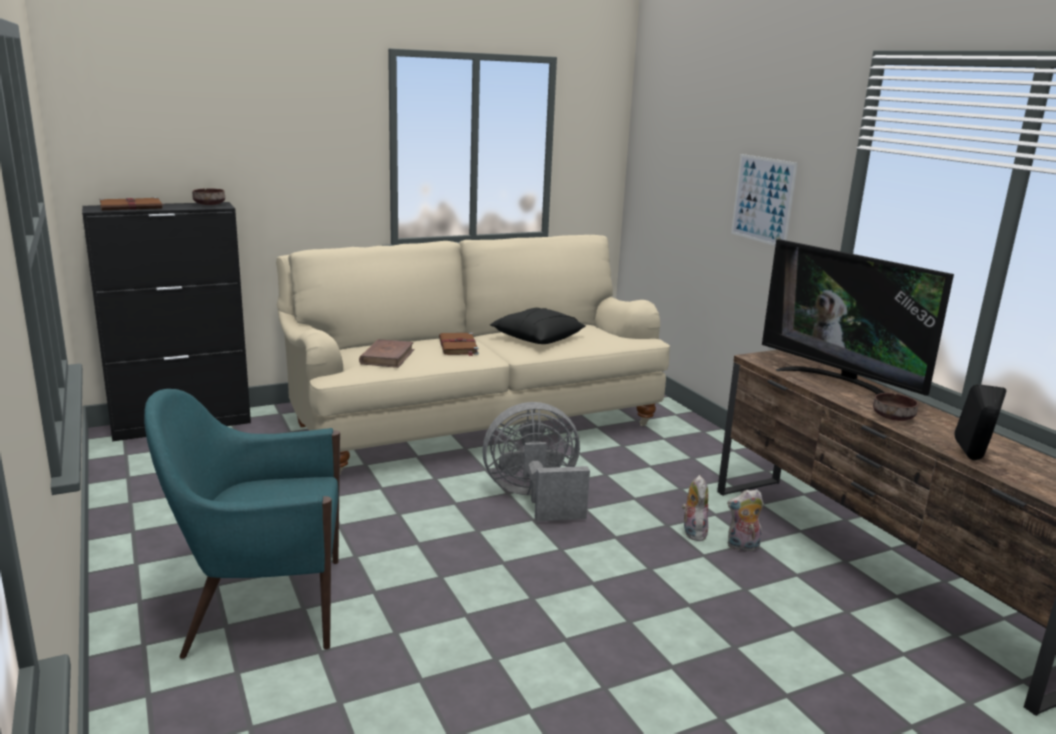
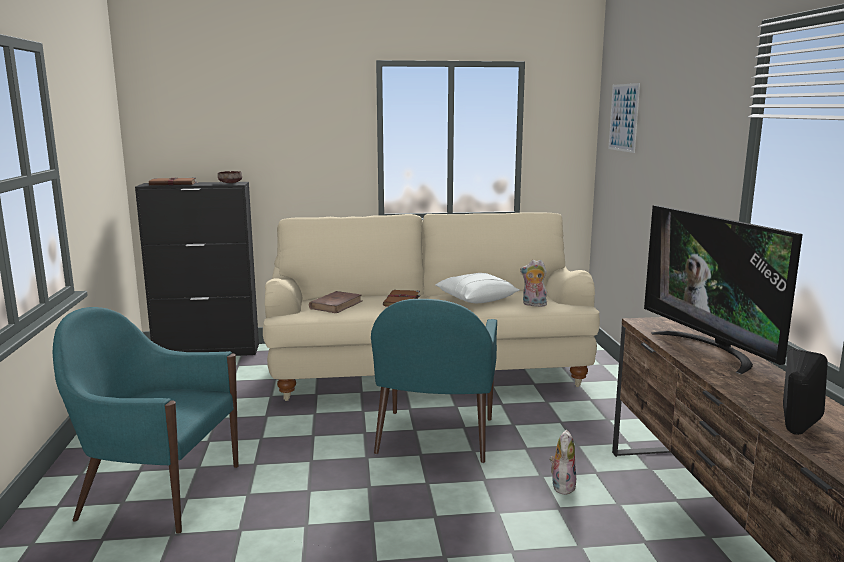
camera: 20 degrees right, 5 degrees down
(535, 499) = (435, 437): grey fan -> turquoise armchair
(537, 338) = (476, 299): black pillow -> white pillow
(742, 547) = (604, 506): plush toy -> plush toy (533, 305)
(763, 200) = (683, 175): picture -> picture (623, 117)
(892, 417) = (737, 385): brown bowl -> none

